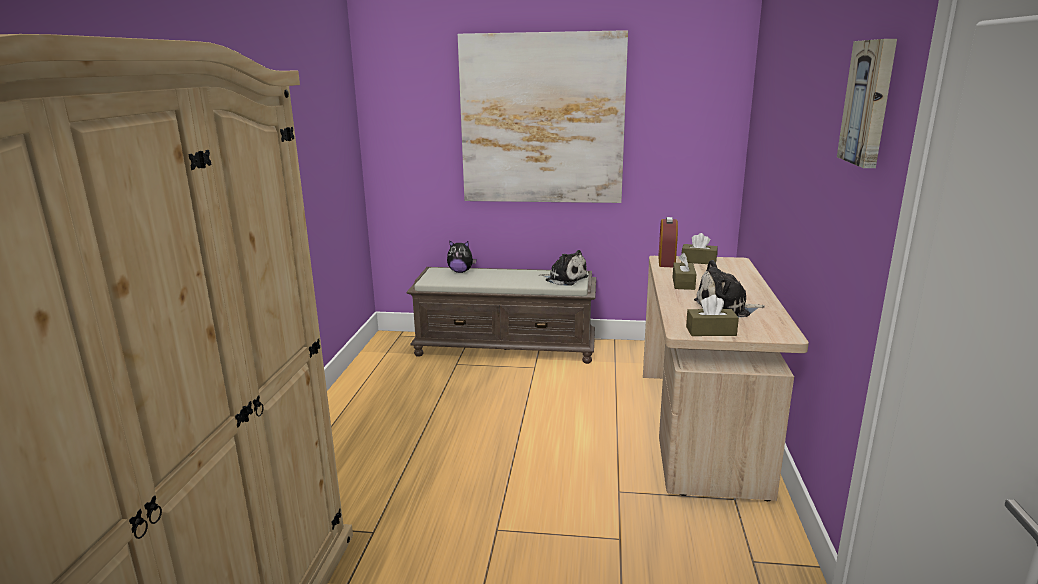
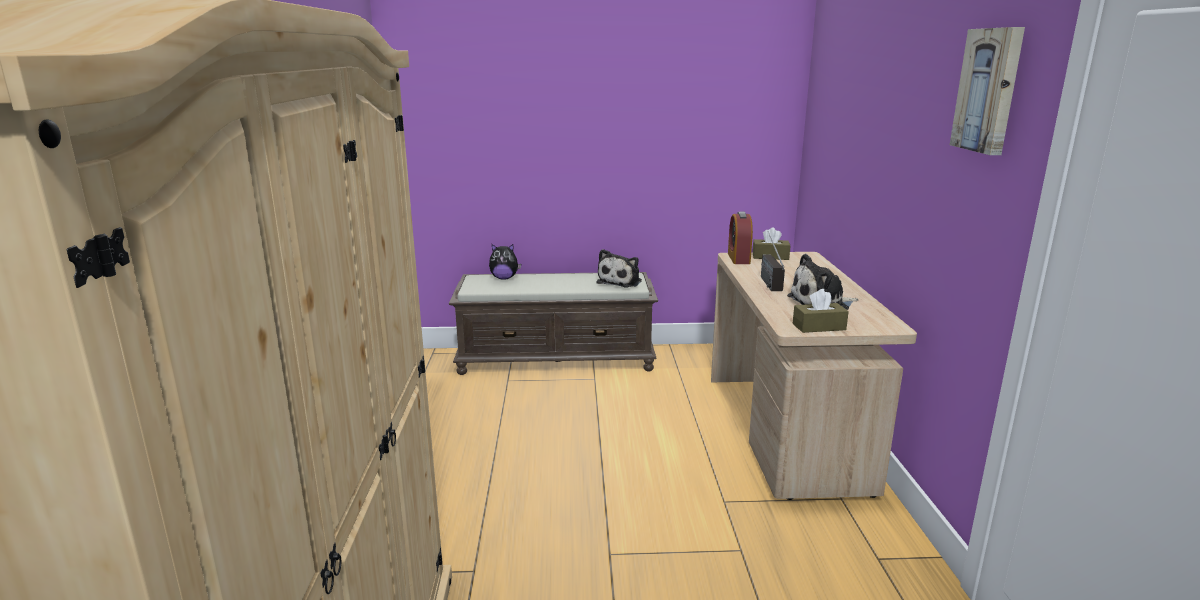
camera: 10 degrees left, 0 degrees up
(542, 120) = (591, 110): picture -> none
(564, 279) = (621, 281): plush toy -> plush toy turned 90 degrees clockwise
(683, 283) = (767, 280): brown tissue box -> radio

